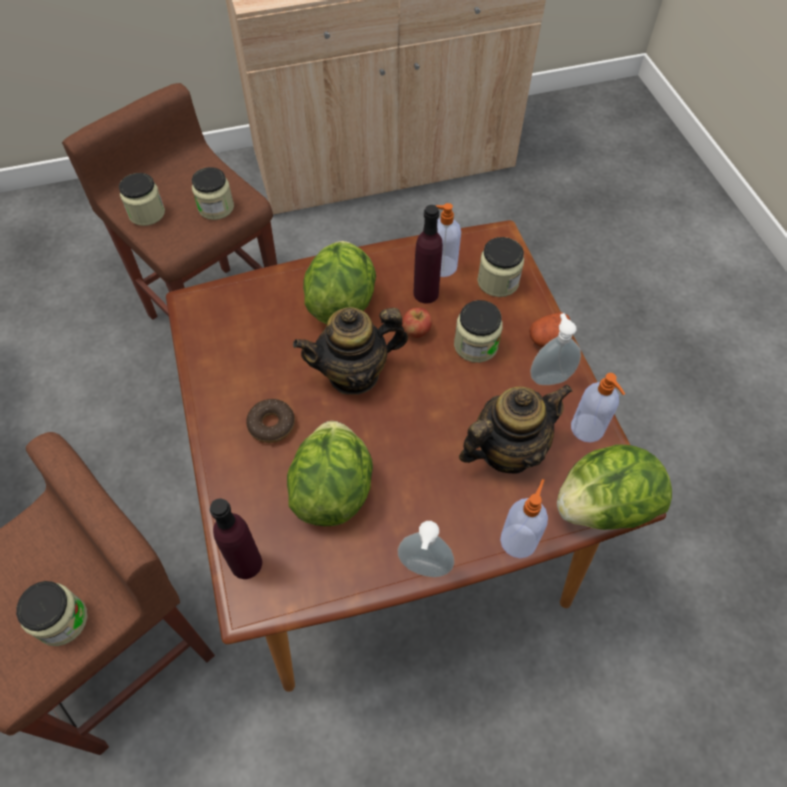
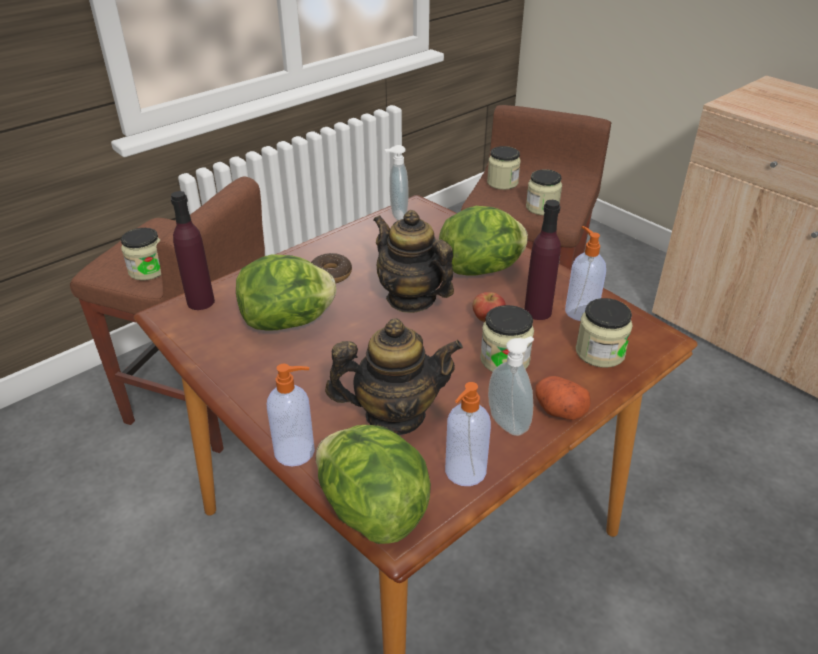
camera: 65 degrees right, 20 degrees down
(423, 570) = (234, 396): soap dispenser -> soap dispenser (397, 215)
(507, 450) = (395, 415): teapot -> teapot turned 45 degrees counterclockwise

